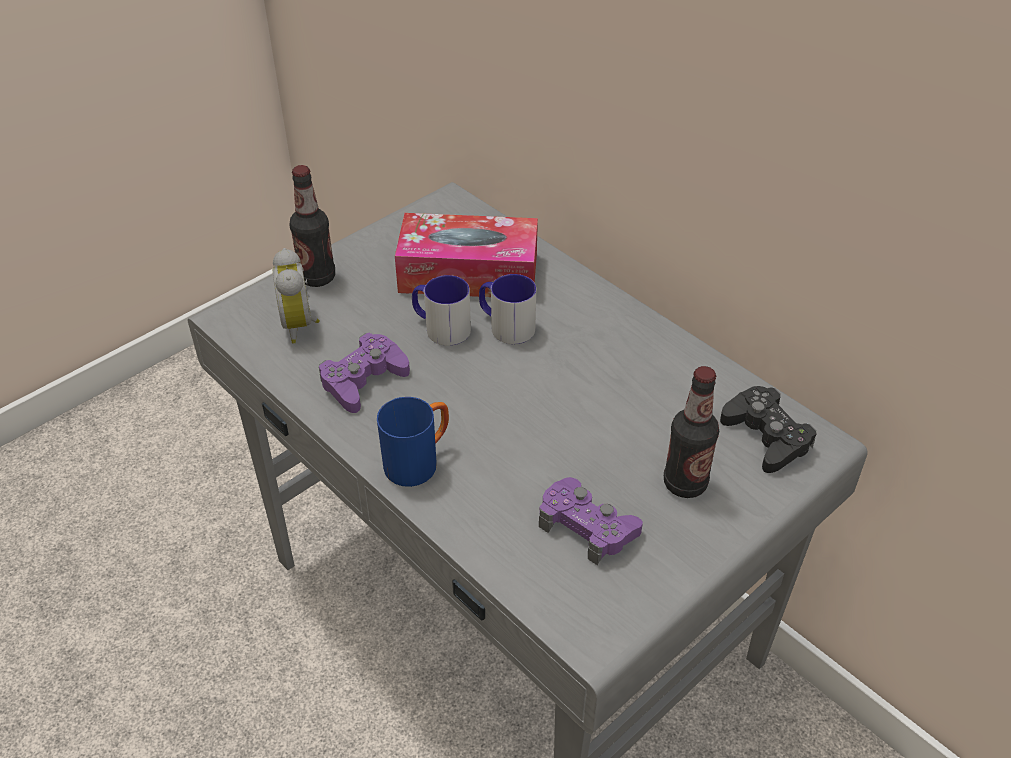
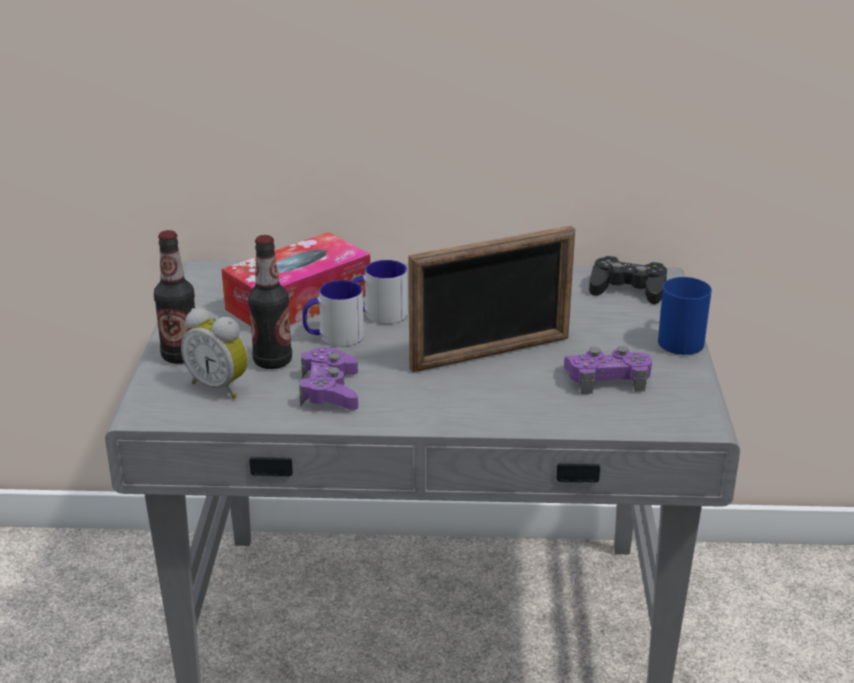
camera: 45 degrees left, 15 degrees down
(419, 461) = (449, 407): blue mug -> blue mug (679, 339)
(532, 428) = (491, 354): none -> picture frame
(685, 483) = (623, 331): bottle -> bottle (272, 361)

